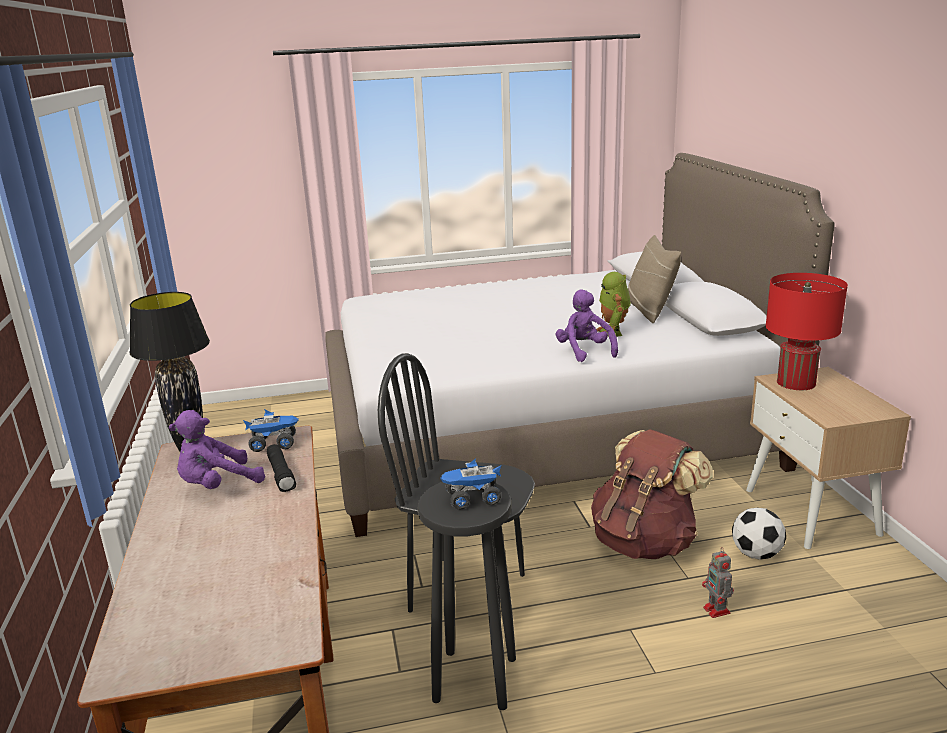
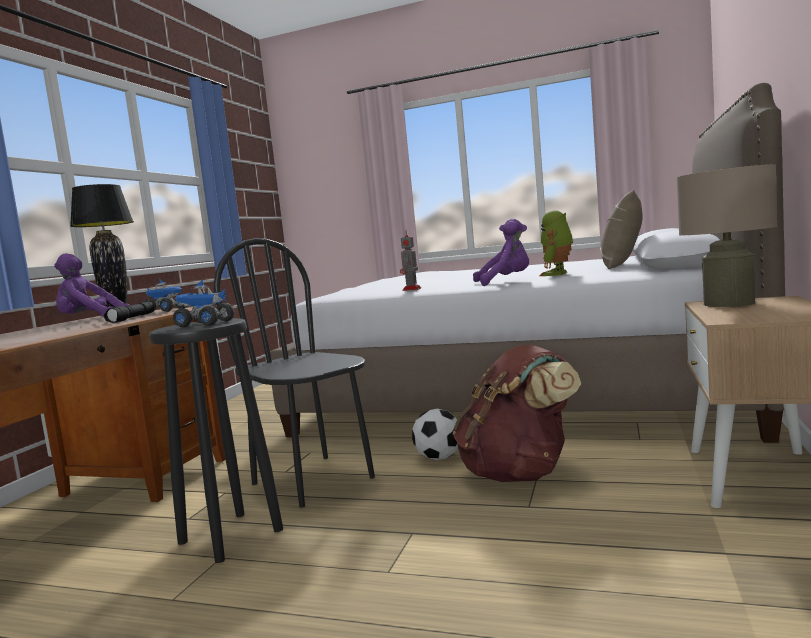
camera: 30 degrees right, 15 degrees down
(584, 351) = (506, 282): purple plush toy -> purple plush toy turned 75 degrees clockwise
(717, 611) = (525, 538): toy robot -> toy robot (411, 289)
(756, 554) = (637, 501): football -> football (439, 458)
(796, 382) = (728, 303): red table lamp -> beige table lamp

